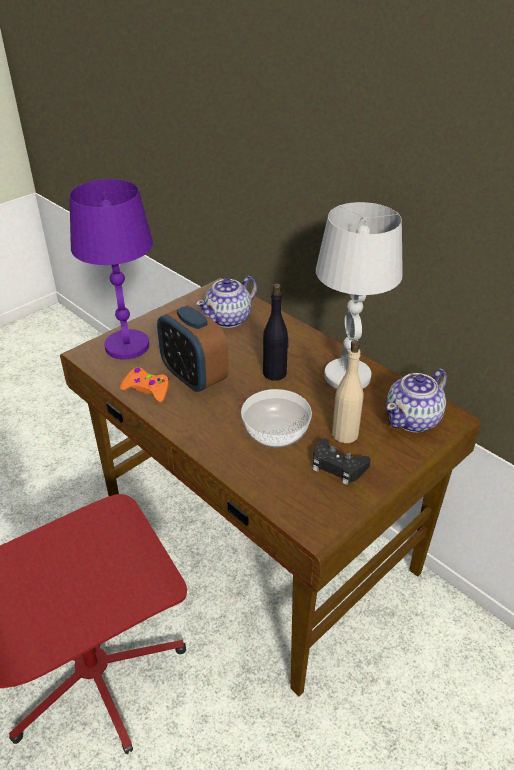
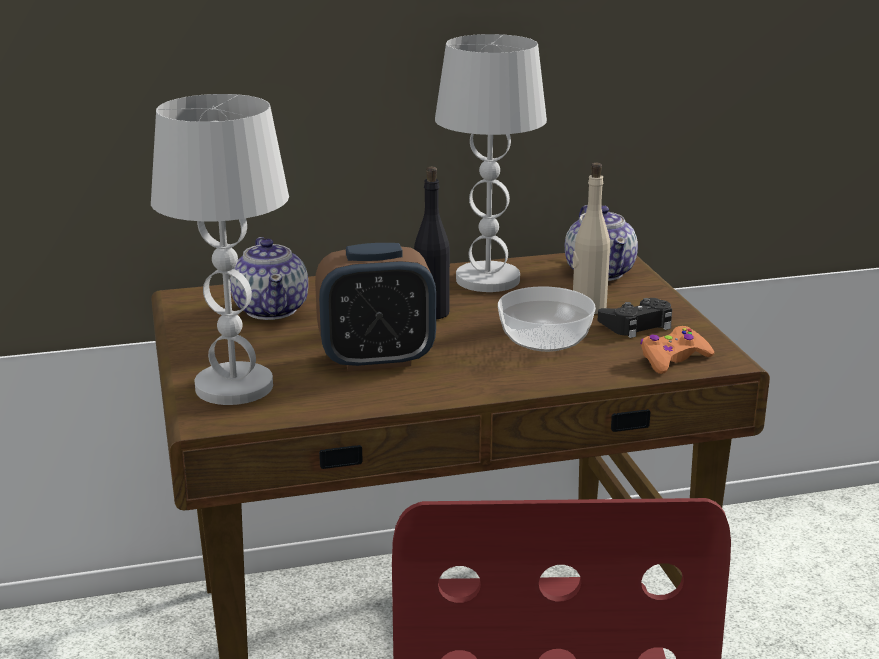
camera: 60 degrees left, 15 degrees down
(127, 346) = (235, 386): purple table lamp -> white table lamp
(147, 389) = (362, 394): orange game controller -> orange game controller (673, 359)

